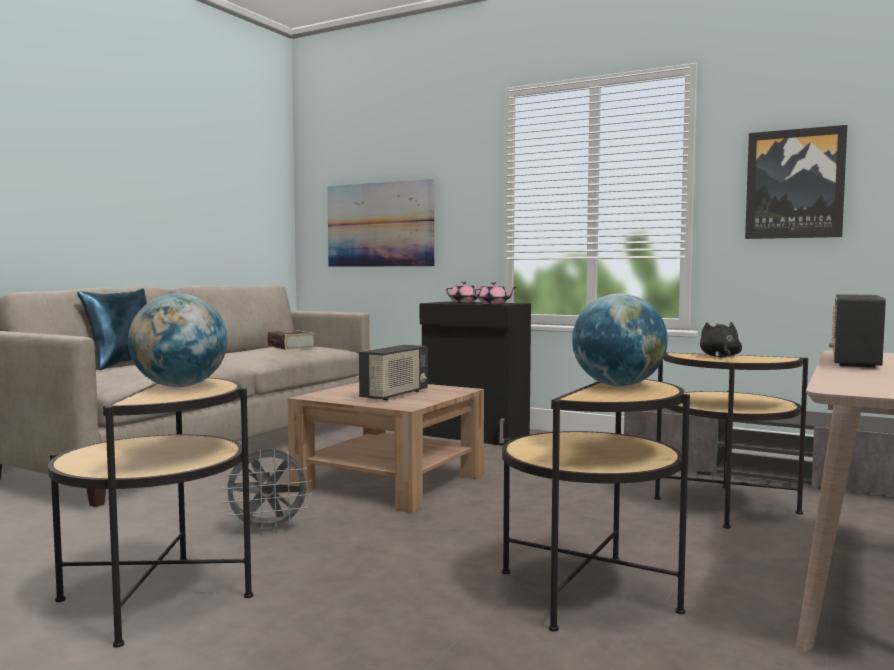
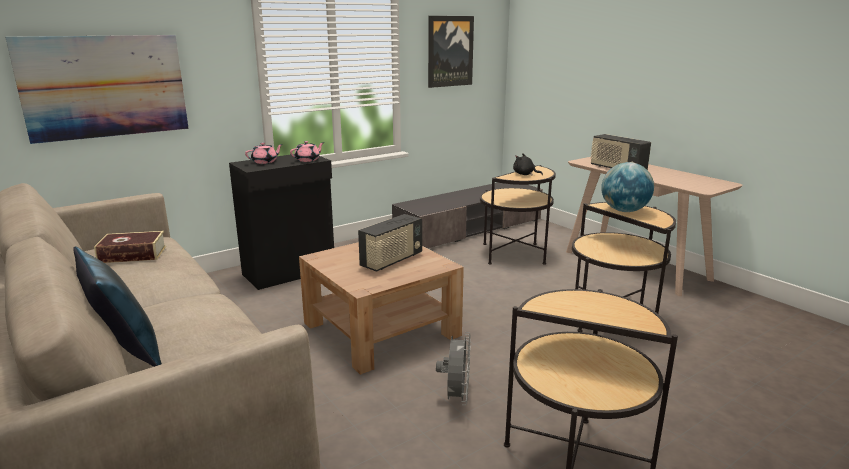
camera: 65 degrees left, 15 degrees up
(179, 386) = (584, 309): globe -> none
(395, 395) = (392, 260): radio -> radio turned 75 degrees clockwise

